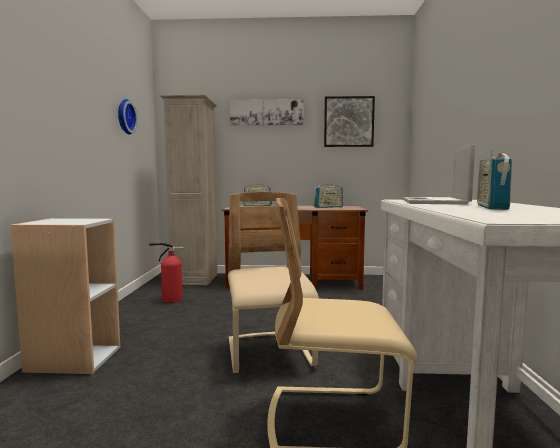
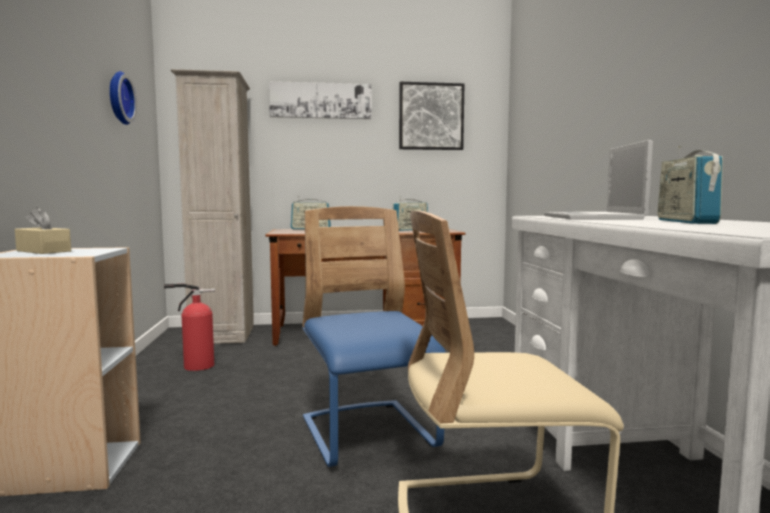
camera: 10 degrees left, 0 degrees up
(60, 220) = (43, 251): none -> beige tissue box
(269, 354) = (368, 435): beige chair -> blue chair

